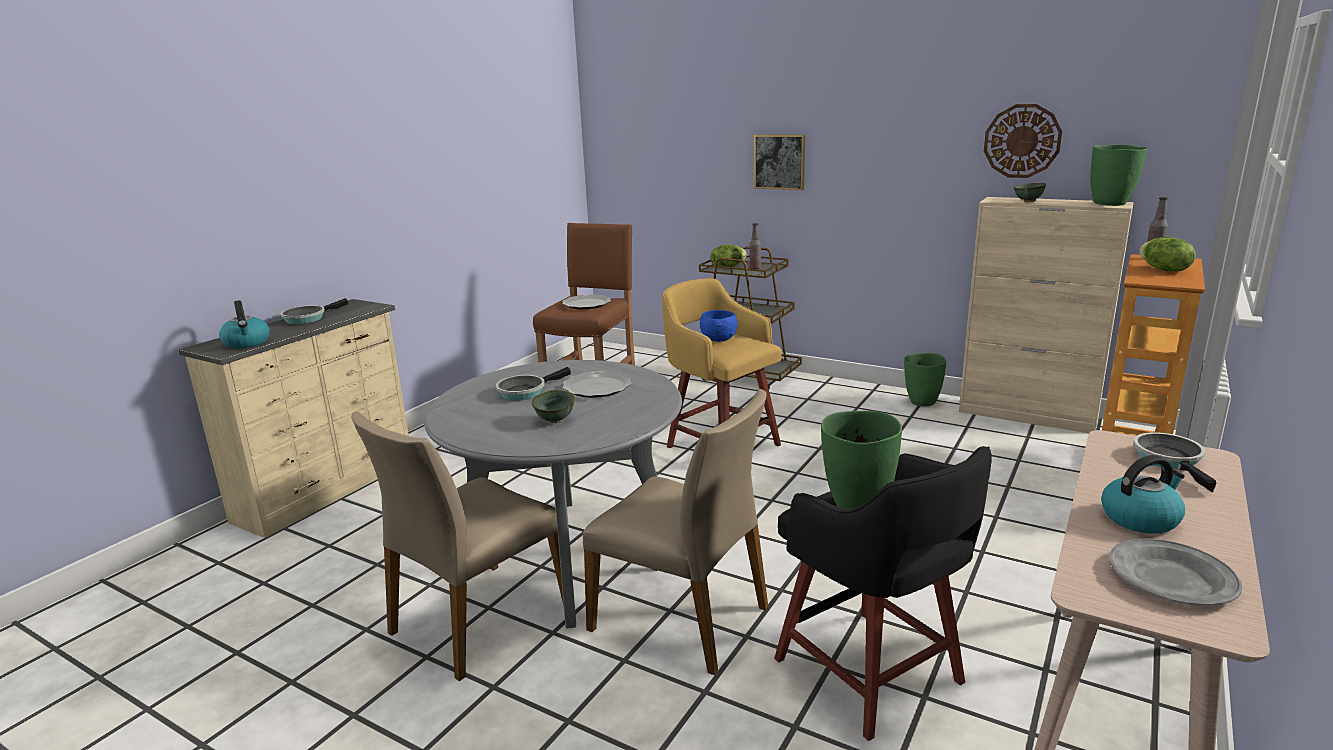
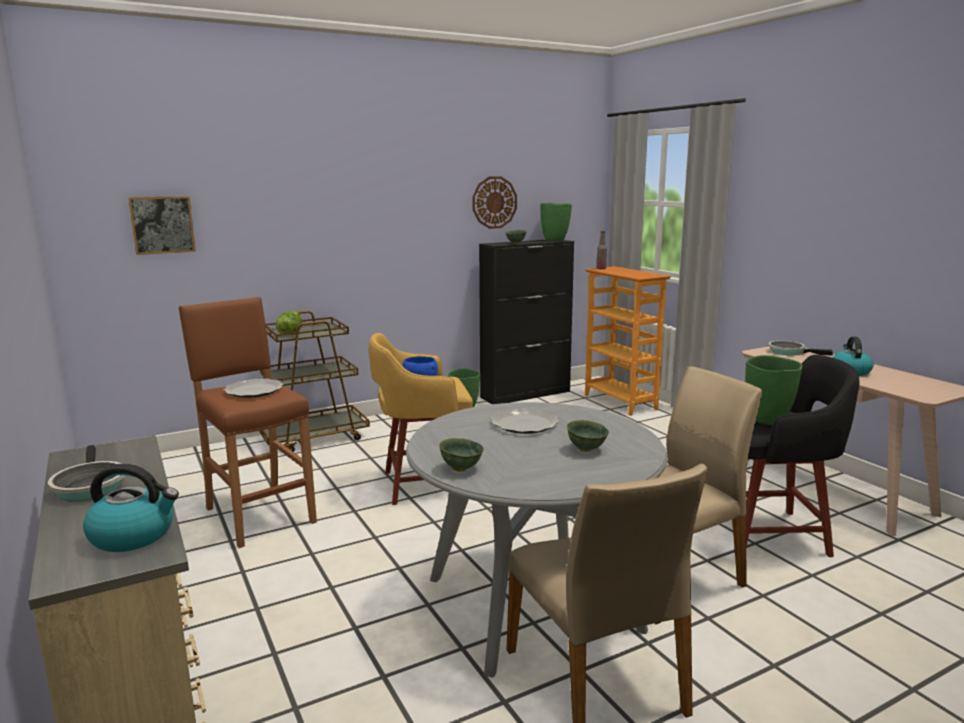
camera: 60 degrees left, 5 degrees down
(471, 392) = (461, 468): none -> green bowl
(525, 391) = (493, 448): frying pan -> none
(755, 268) = (317, 329): bottle -> none
(779, 162) = (310, 228): picture -> picture (162, 225)
(1027, 416) = (526, 394): beige cabinet -> black cabinet
(1163, 270) = (626, 272): lettuce -> none
(1172, 578) = (911, 383): grey plate -> none

